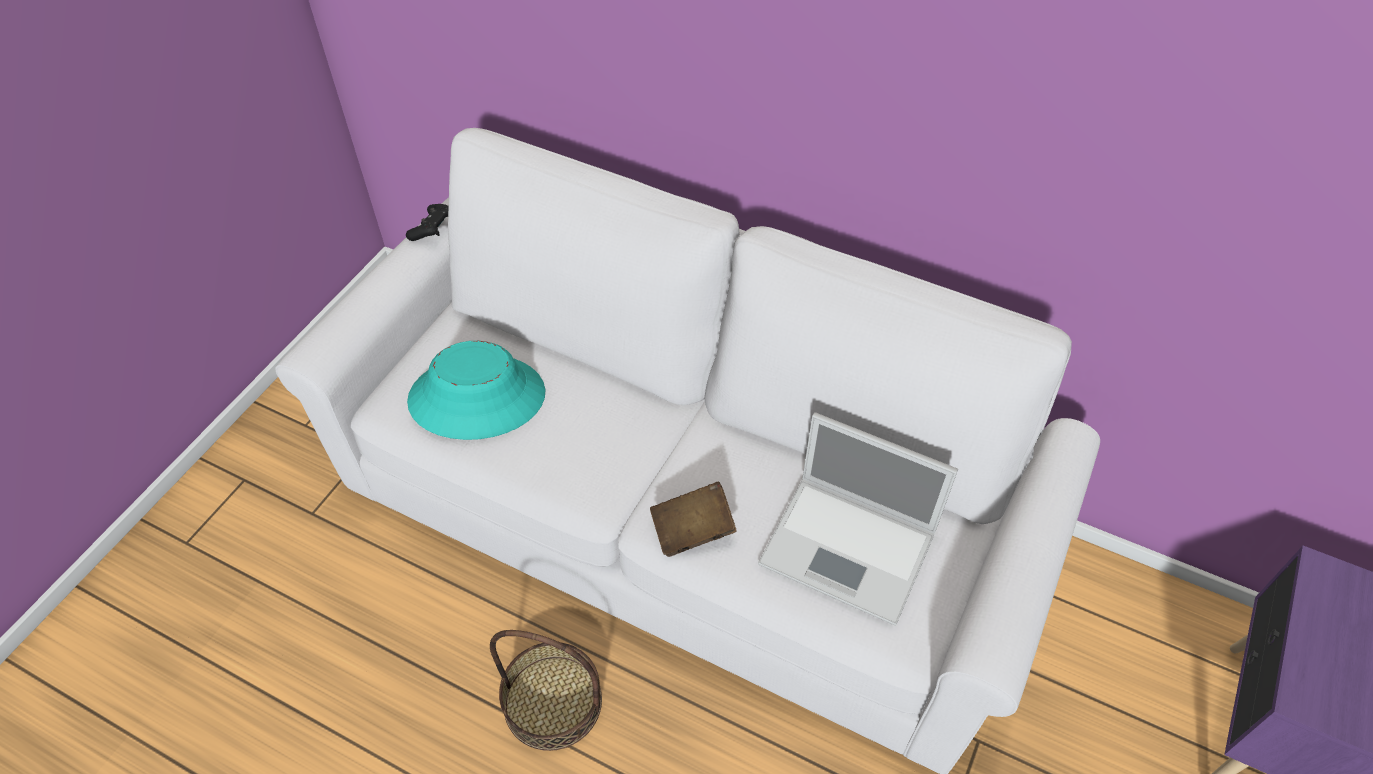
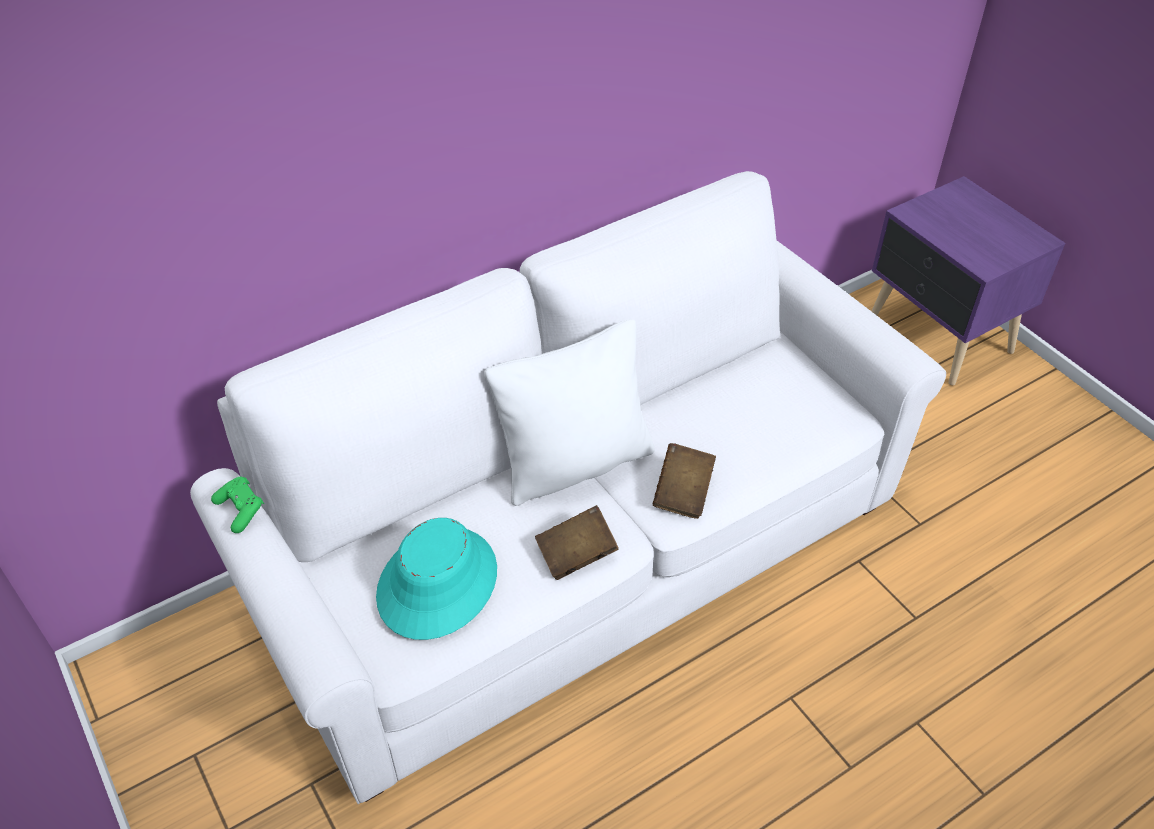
camera: 60 degrees left, 5 degrees down
(433, 229) = (241, 510): black game controller -> green game controller
(552, 702) = (691, 727): basket -> none
(564, 479) = (576, 554): none -> brown book
(672, 429) = (575, 464): none -> white pillow
(851, 549) = (757, 412): laptop -> none

